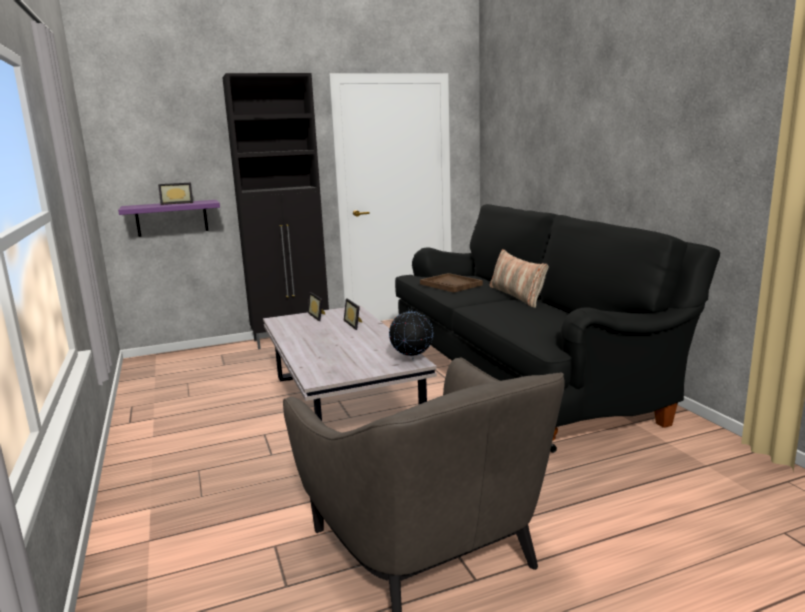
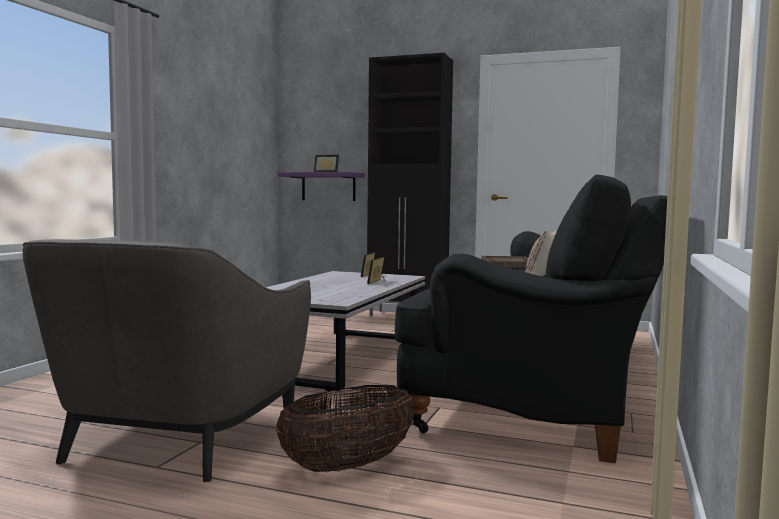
camera: 40 degrees right, 10 degrees down
(412, 360) = (341, 301): globe -> none
(577, 502) = (348, 466): none -> basket

